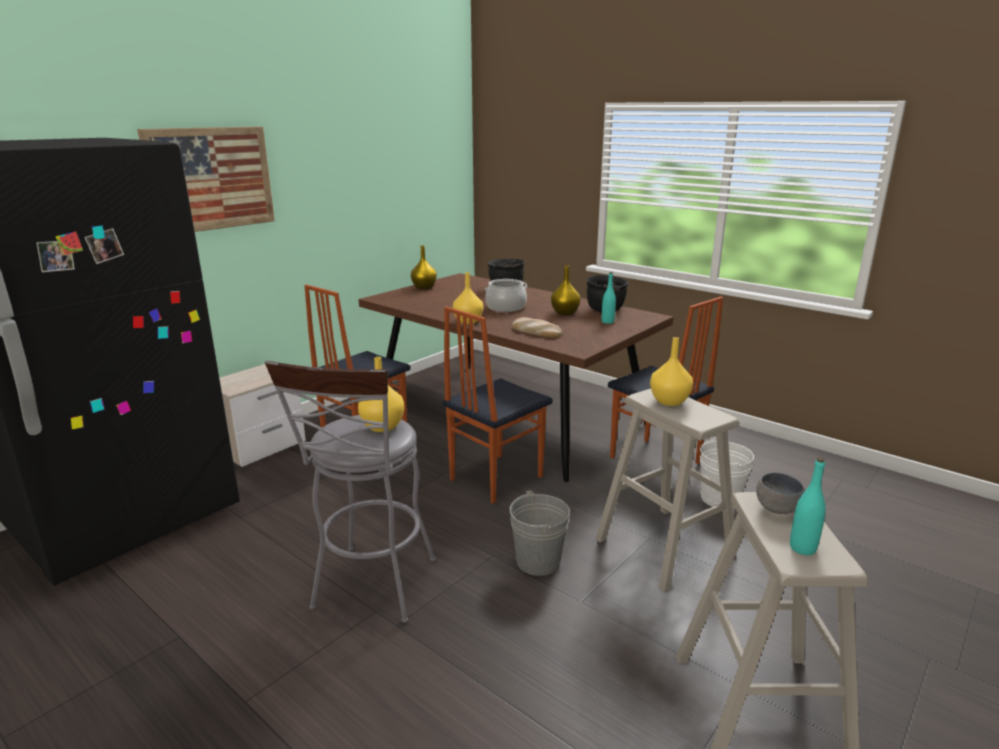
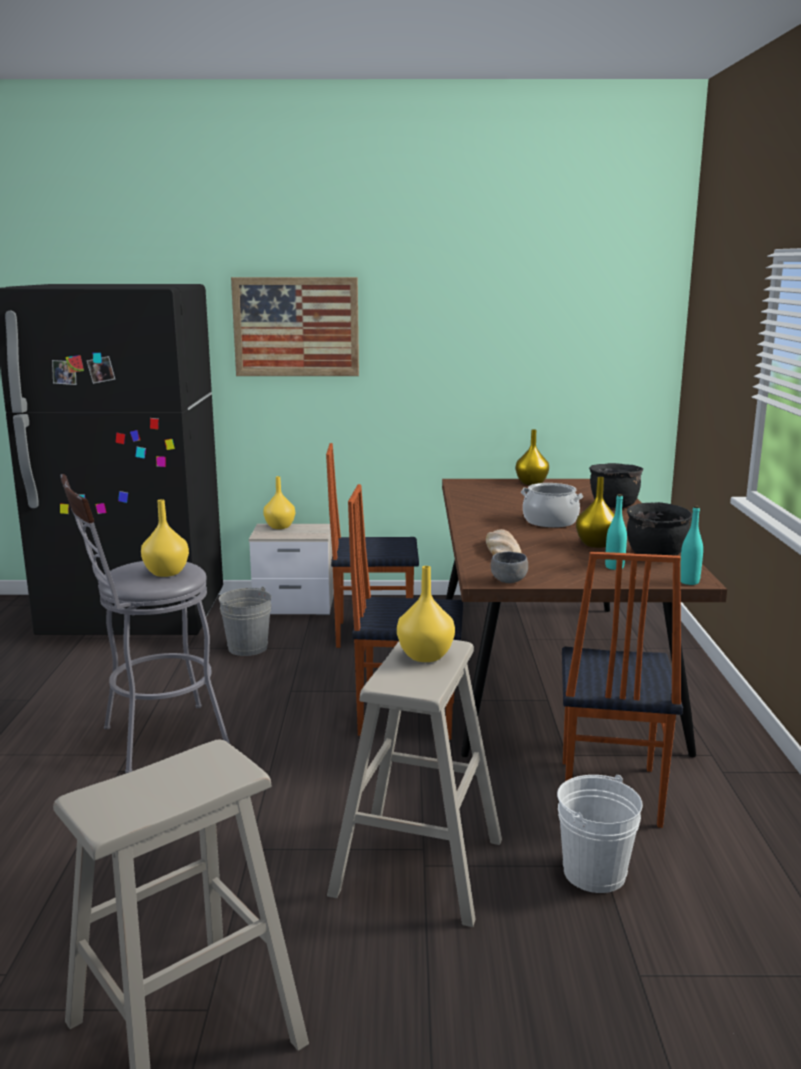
camera: 50 degrees right, 5 degrees down
(467, 321) = (469, 522): yellow vase -> yellow vase (279, 526)
(538, 561) = (289, 799): grey bucket -> grey bucket (248, 647)
(778, 509) = (202, 769): grey bowl -> grey bowl (508, 581)
(802, 548) = (123, 798): turquoise bottle -> turquoise bottle (689, 582)

